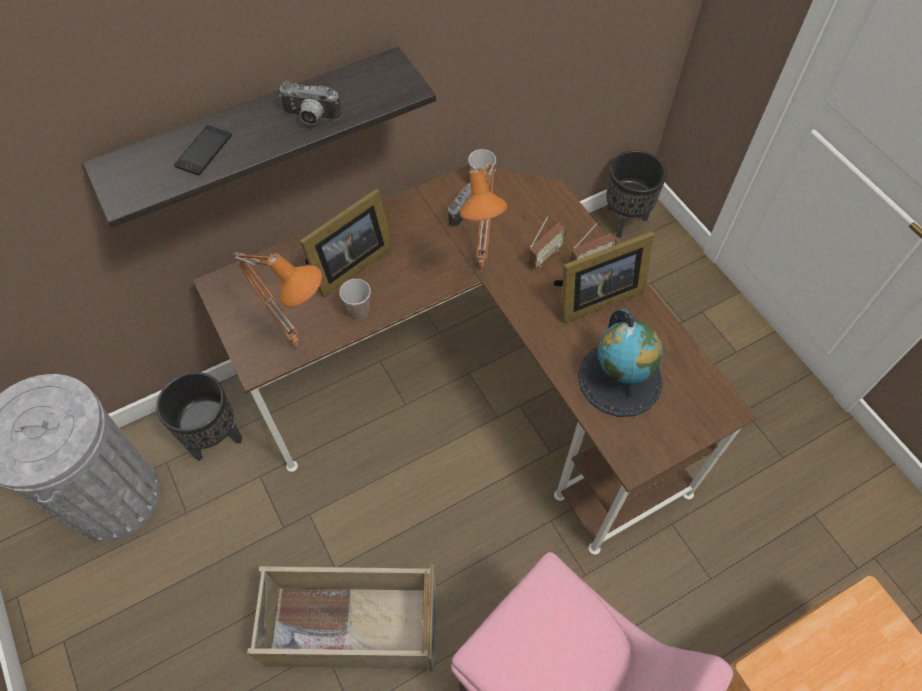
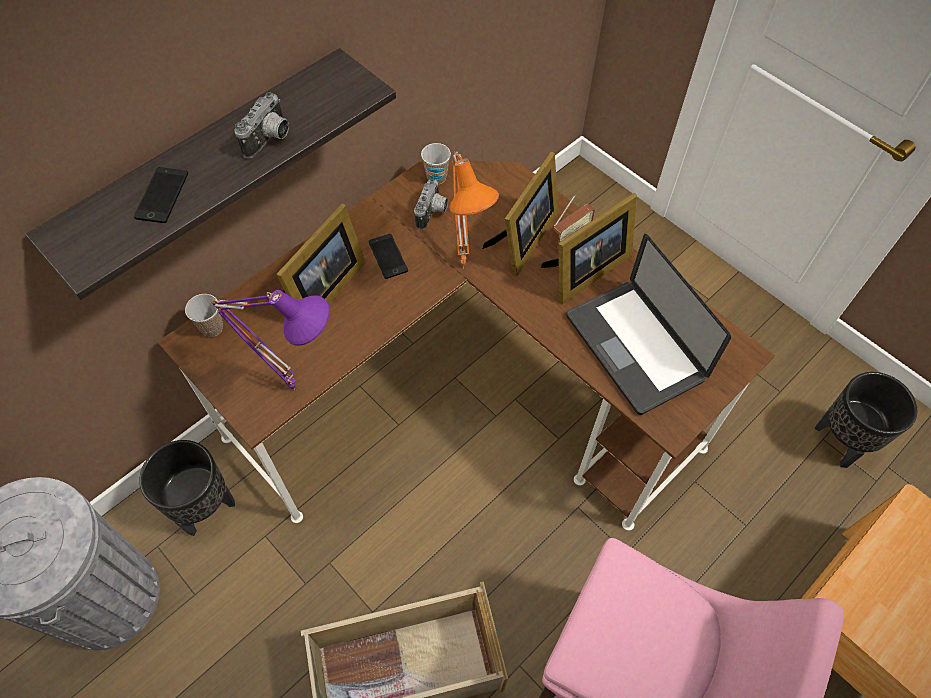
camera: 15 degrees left, 0 degrees up
(299, 344) = (295, 385): orange table lamp -> purple table lamp
(311, 119) = (270, 140): camera -> camera turned 60 degrees counterclockwise
(359, 311) = (348, 336): cup -> cup (212, 328)
(415, 246) = (388, 256): none -> phone
(545, 256) = (523, 240): radio -> picture frame
(620, 379) = (634, 347): globe -> laptop
(624, 220) = (566, 192): black planter -> black planter (840, 441)

